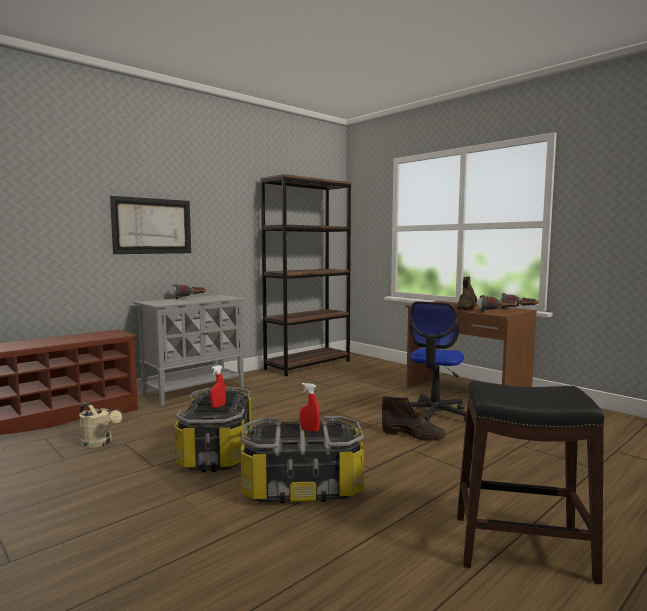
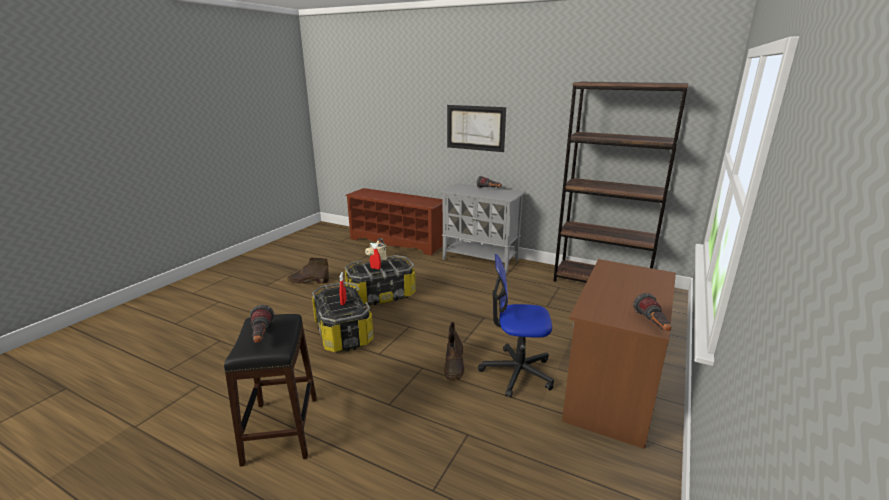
camera: 70 degrees right, 15 degrees up
(467, 307) = (620, 291): brown boot -> brown boot (308, 281)
(497, 312) = (605, 310): flashlight -> flashlight (261, 336)

